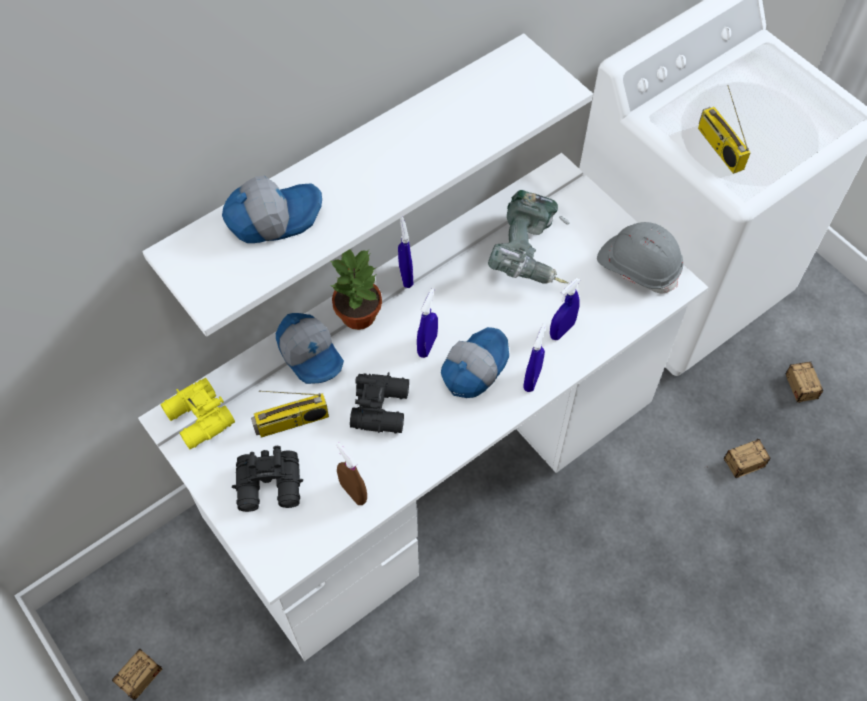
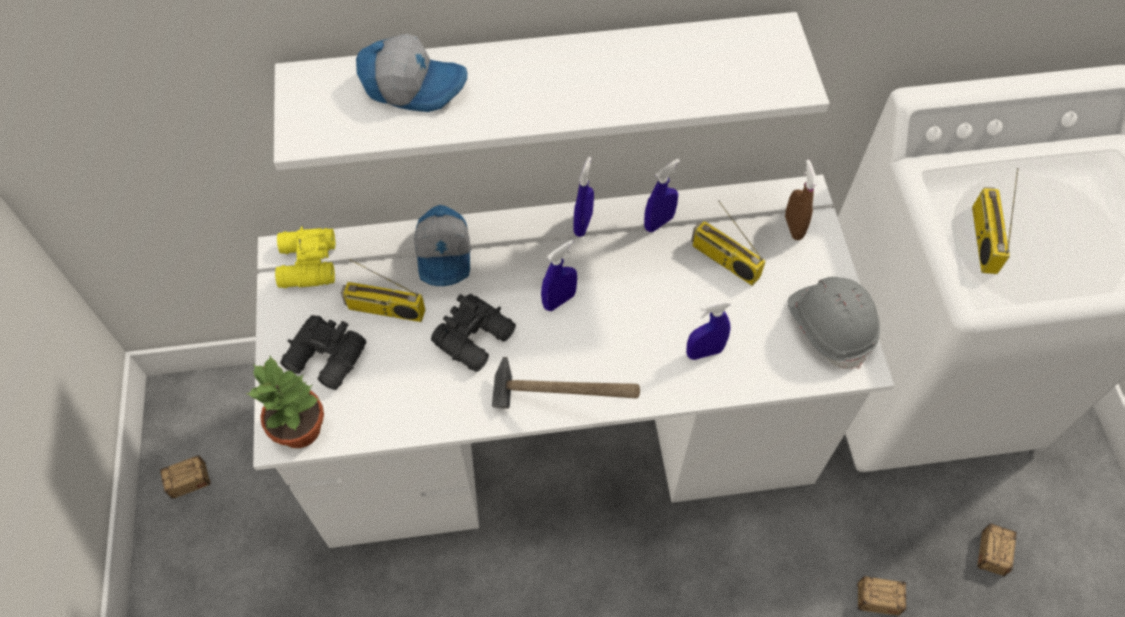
camera: 30 degrees right, 0 degrees up
(353, 492) = (395, 405): brown spray bottle -> brown spray bottle (793, 227)
(359, 314) = (514, 239): potted plant -> potted plant (301, 428)
(473, 367) = (590, 344): cap -> none
(479, 427) = (556, 406): none -> hammer
(531, 253) = (723, 261): power drill -> radio
(532, 379) = (641, 386): blue spray bottle -> blue spray bottle (659, 222)

